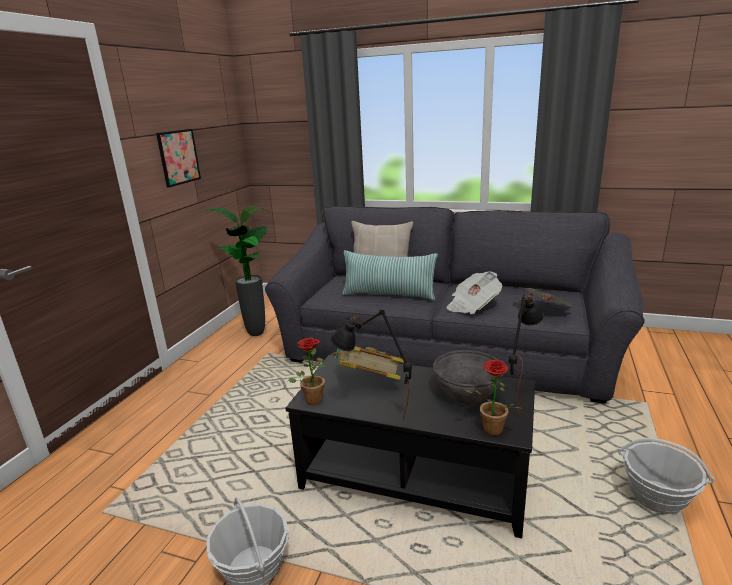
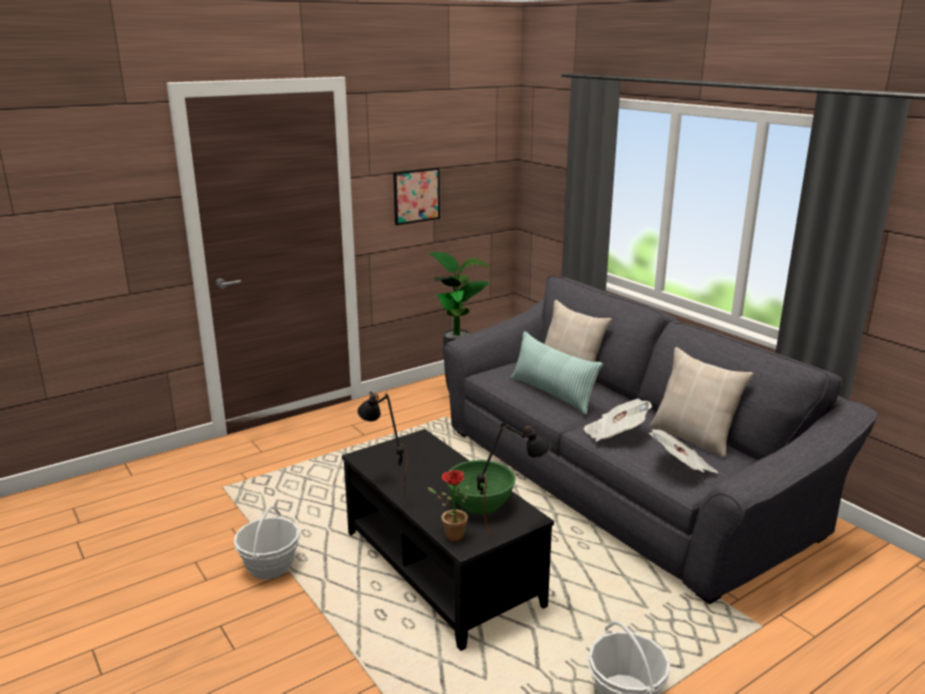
camera: 35 degrees right, 0 degrees up
(313, 398) = (367, 457): potted plant -> none
(367, 382) = (420, 462): book -> none
(467, 393) = (479, 504): grey bowl -> green bowl
(519, 290) = (694, 437): none -> beige pillow

